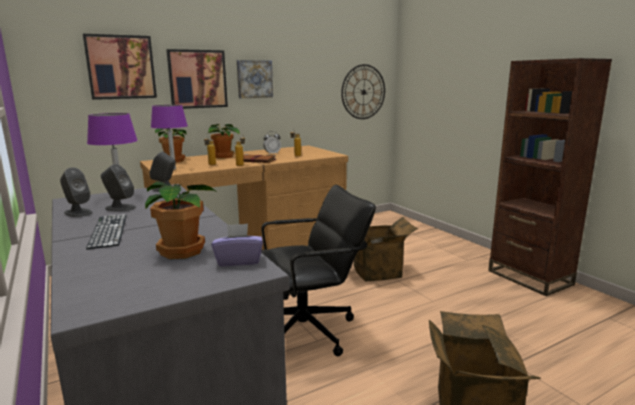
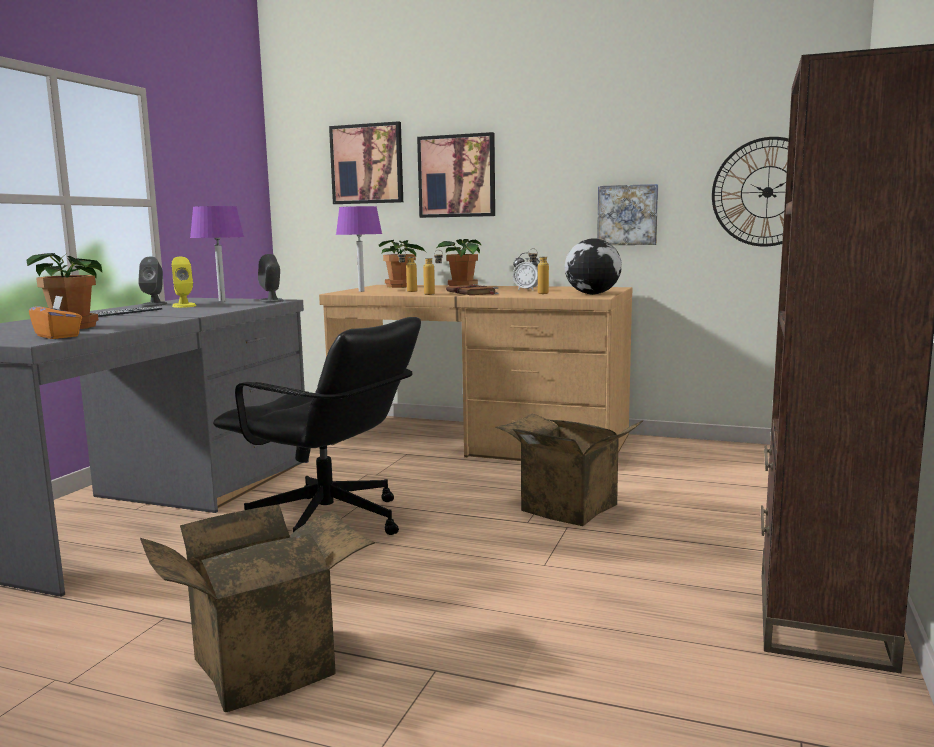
camera: 50 degrees right, 5 degrees down
(119, 208) = (184, 306): grey speaker -> yellow speaker
(239, 261) = (58, 336): purple tissue box -> orange tissue box
(254, 79) = (541, 173): picture -> picture (627, 215)
(323, 153) = (592, 294): none -> globe

